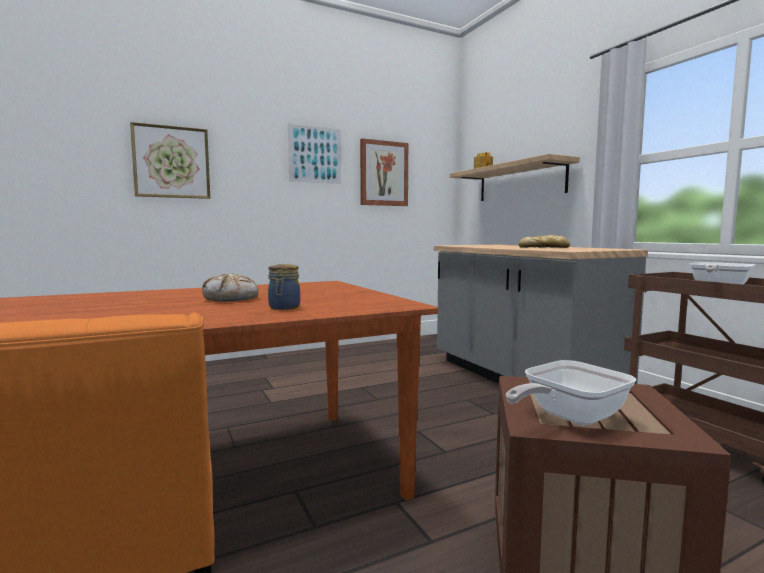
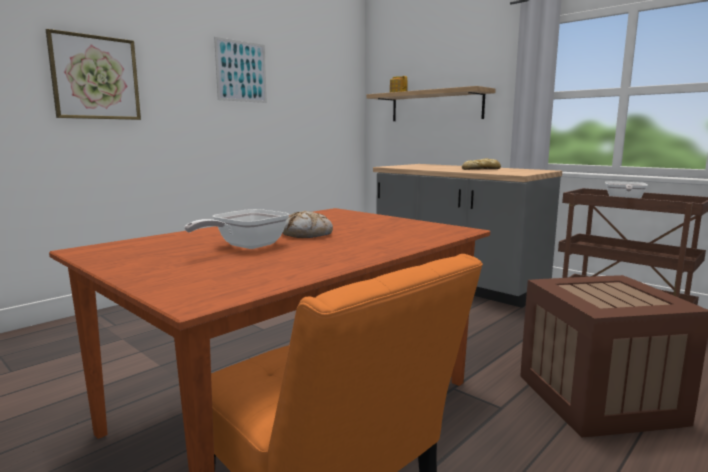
camera: 20 degrees left, 5 degrees up
(284, 308) = (382, 240): jar -> none
(384, 173) = (303, 92): picture -> none
(568, 417) = (610, 302): frying pan -> frying pan (245, 246)

